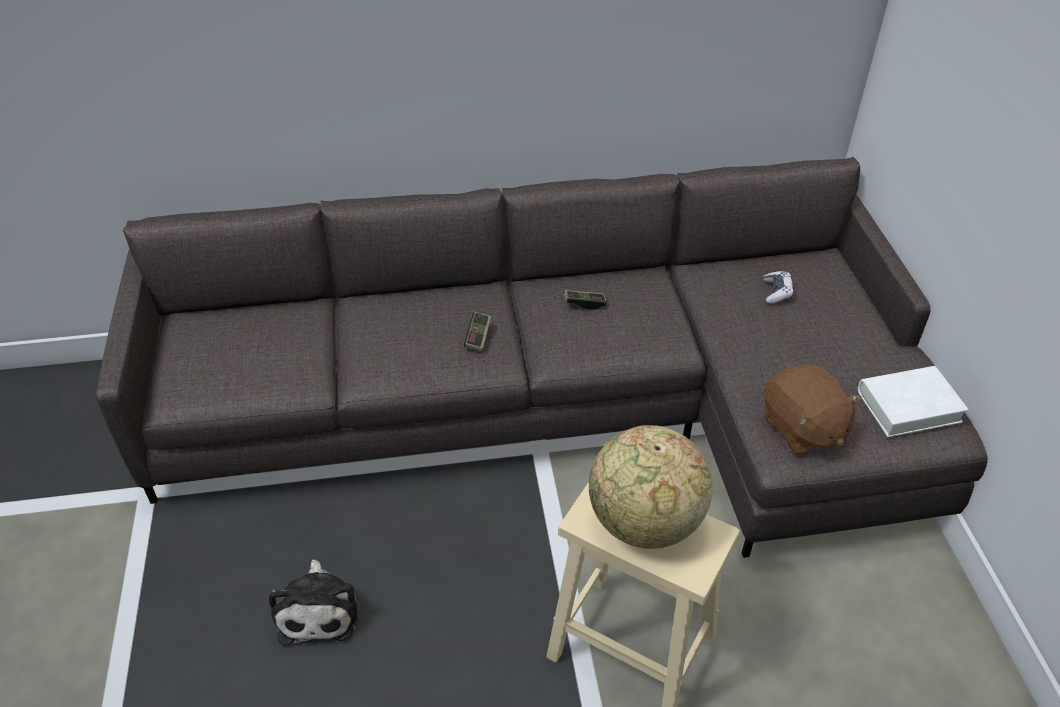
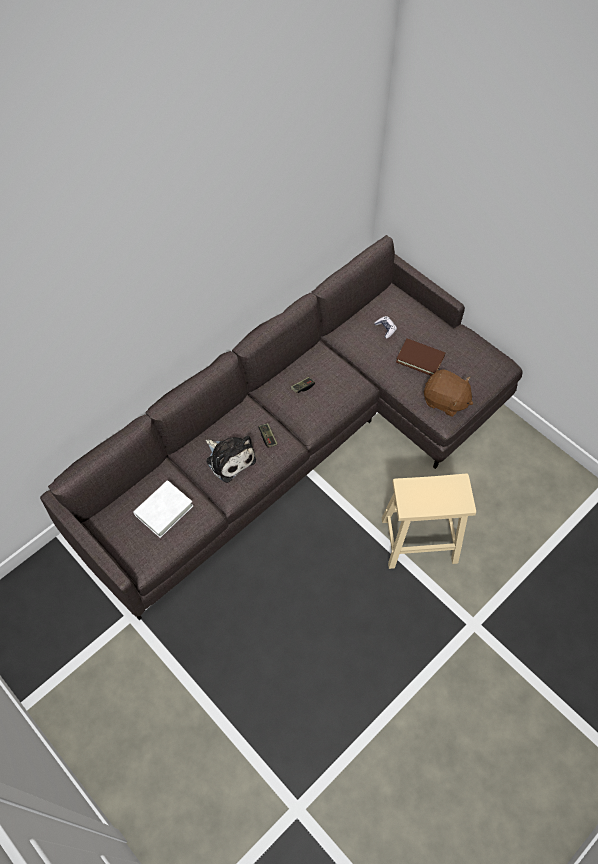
camera: 35 degrees left, 15 degrees up
(319, 609) = (273, 614): plush toy -> plush toy (229, 458)
(644, 523) = (430, 494): globe -> none
(803, 352) = (420, 359): none -> brown book
(908, 406) = (480, 363): white book -> white book (164, 510)

